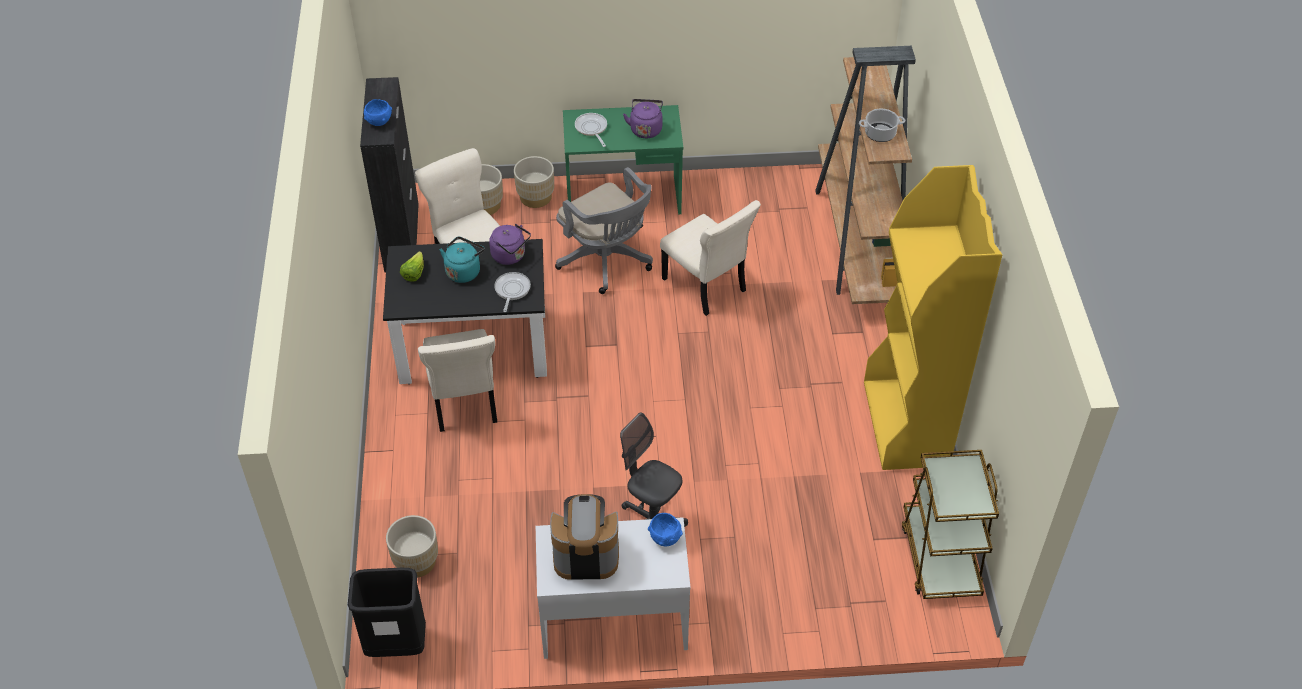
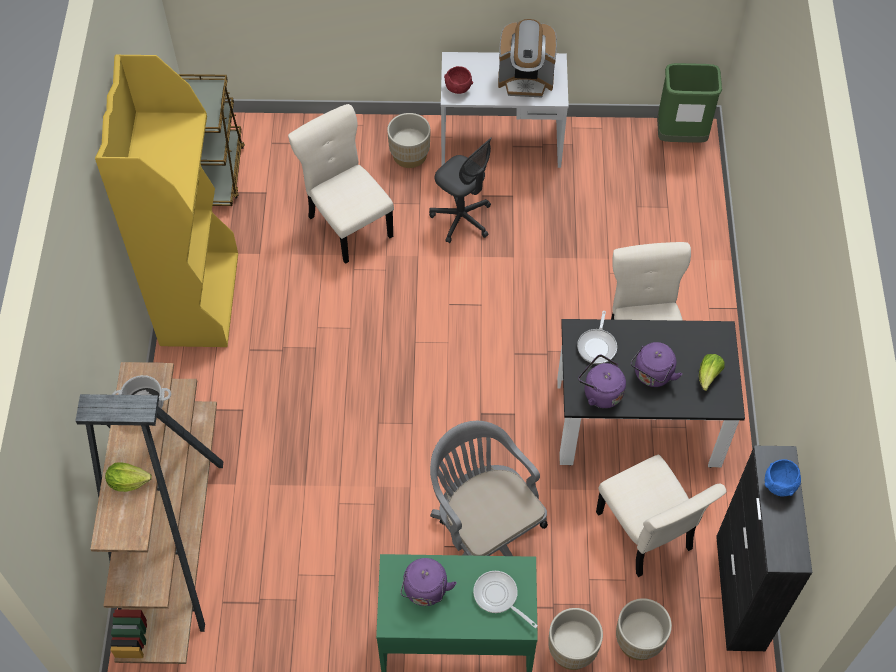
camera: 175 degrees left, 10 degrees up
(396, 645) = (680, 137): black trash can -> green trash can
(416, 561) = (672, 201): beige planter -> beige planter (409, 155)
(464, 271) = (652, 375): turquoise kettle -> purple kettle
(592, 129) = (498, 597): frying pan -> frying pan turned 150 degrees clockwise
(665, 538) = (458, 89): blue bowl -> red bowl
(706, 287) = (371, 484): beige chair -> beige chair (348, 224)
(872, 90) = (128, 482): none -> lettuce

